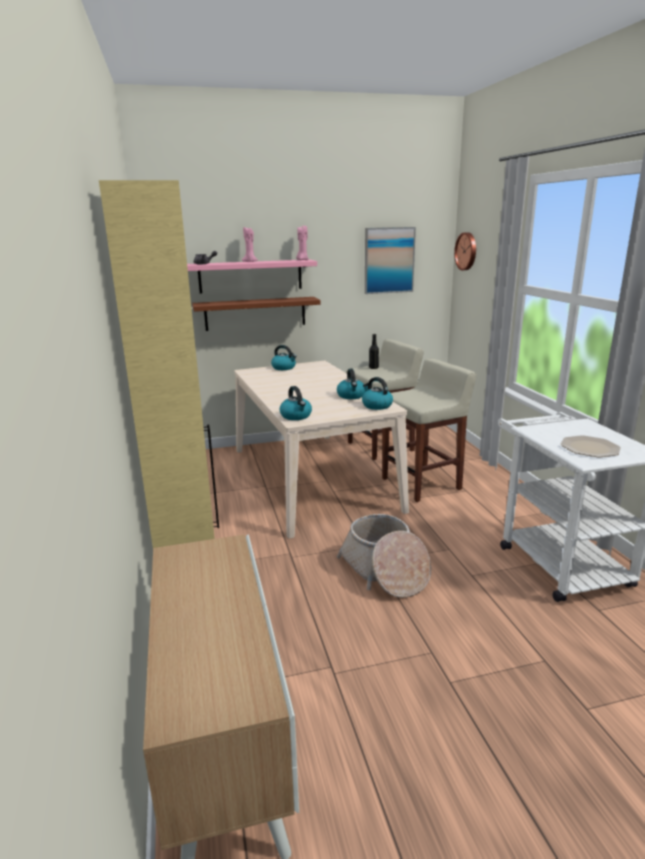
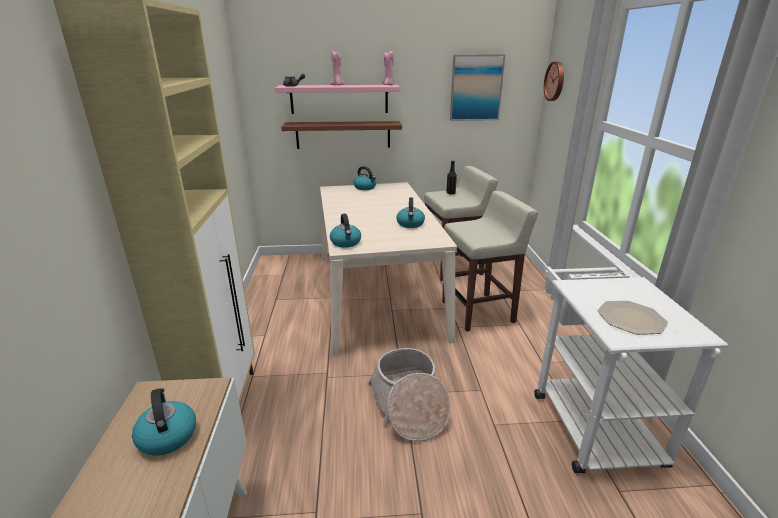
camera: 10 degrees right, 5 degrees up
(376, 405) = (429, 237): kettle -> kettle (167, 436)

